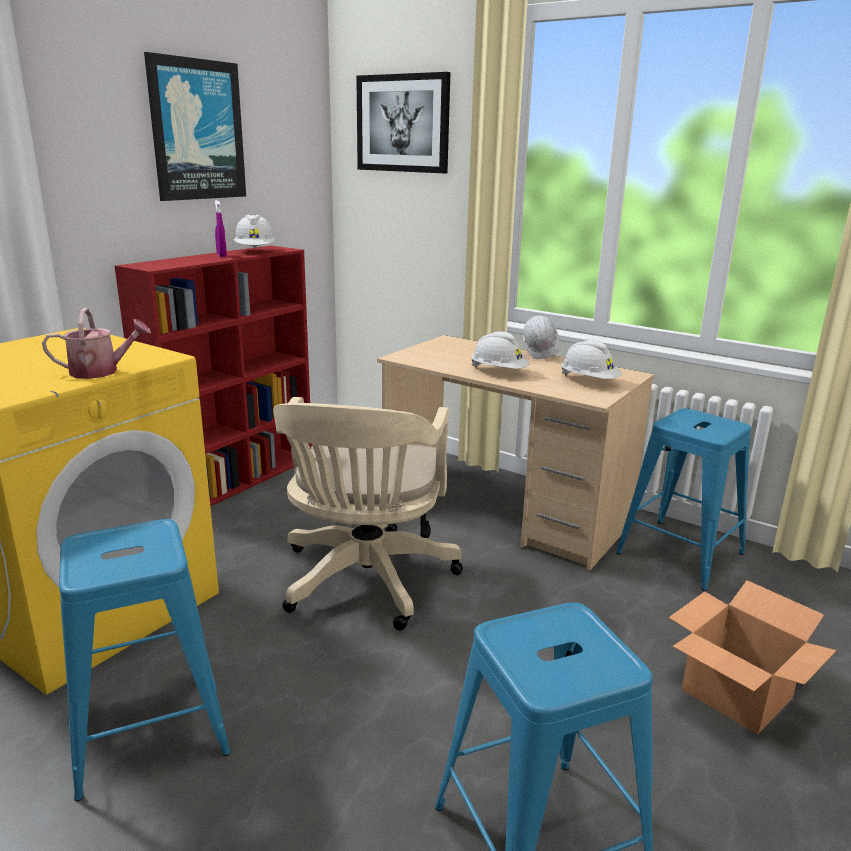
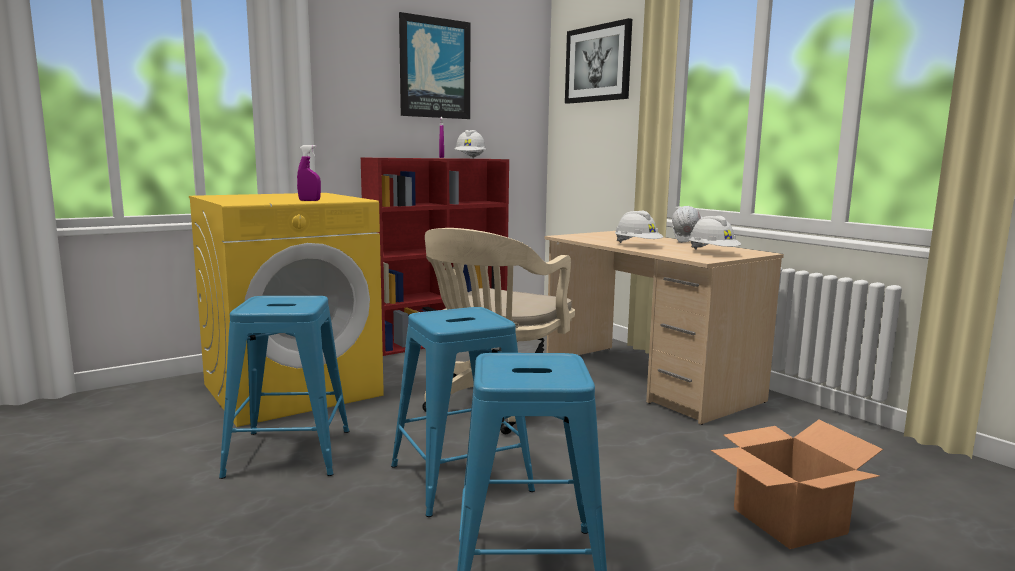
camera: 20 degrees right, 10 degrees down
(101, 372) = (309, 200): watering can -> purple spray bottle
(680, 554) = (803, 427): blue stool -> blue stool (460, 478)

